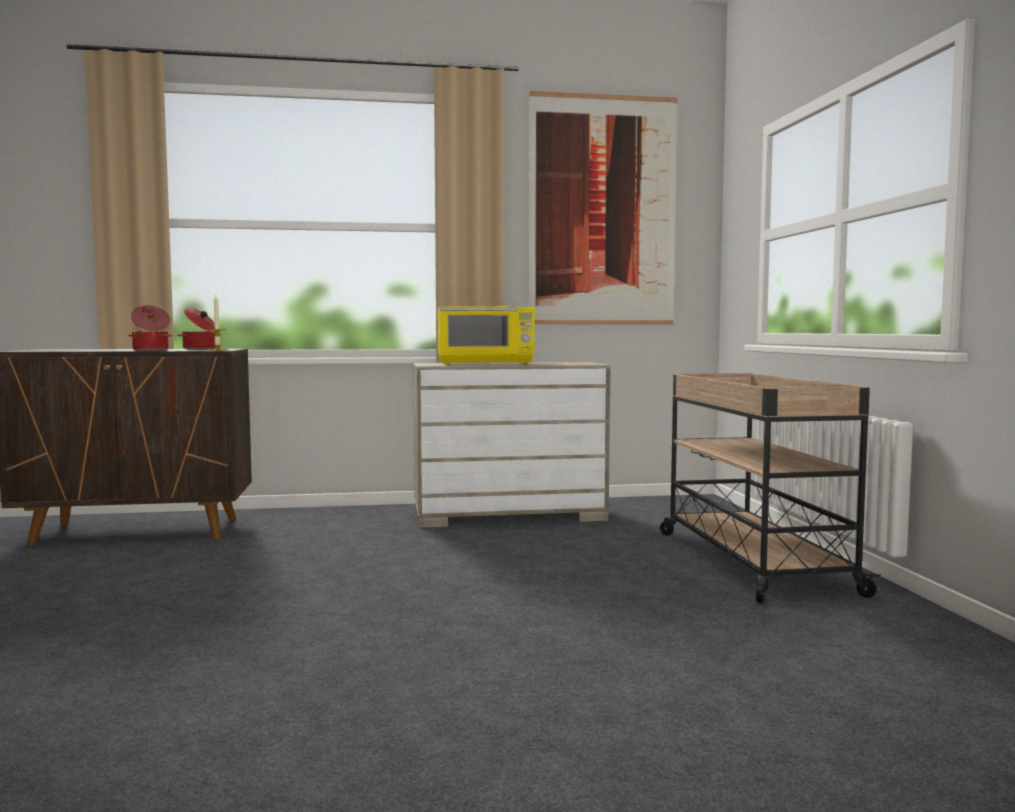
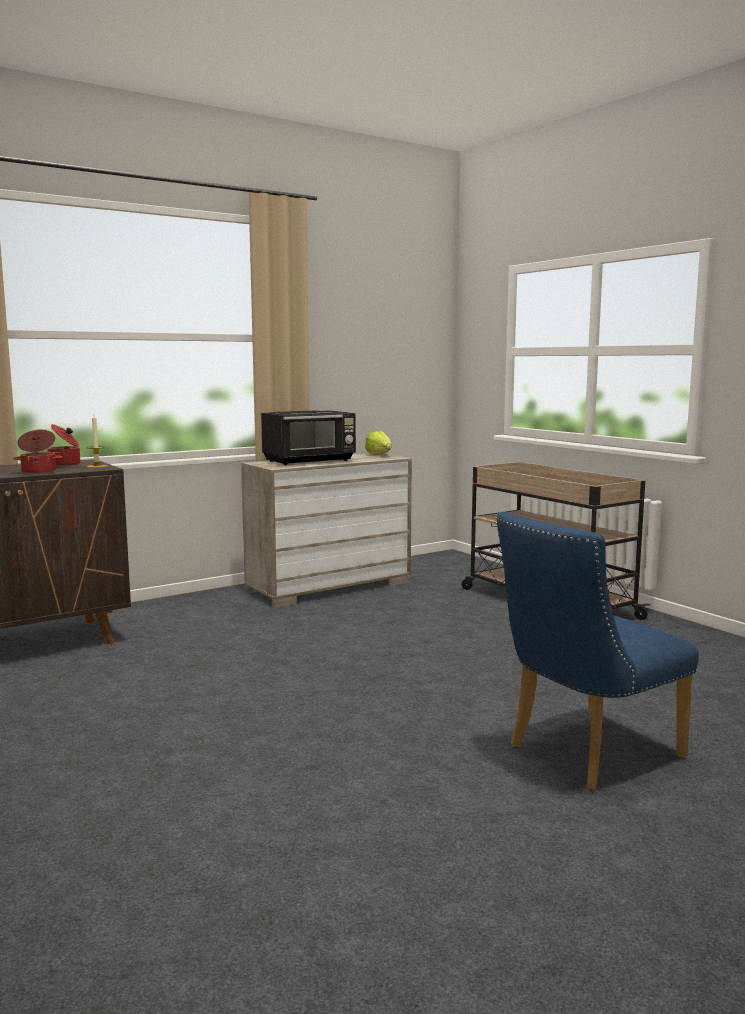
camera: 25 degrees left, 5 degrees up
(486, 363) = (310, 461): yellow microwave -> black microwave
(521, 749) = (584, 753): none -> blue chair
(583, 362) = (379, 455): none -> lettuce
(602, 211) = (375, 323): picture -> none

